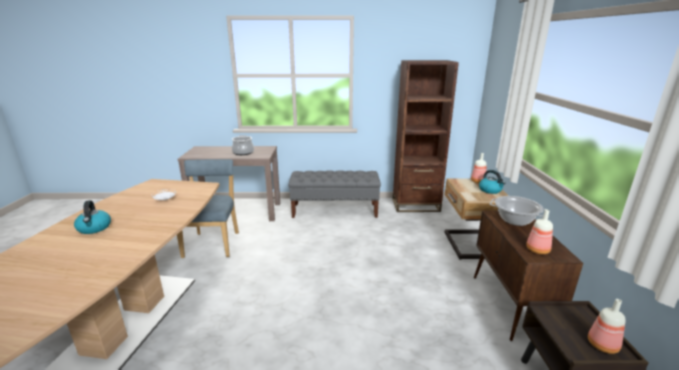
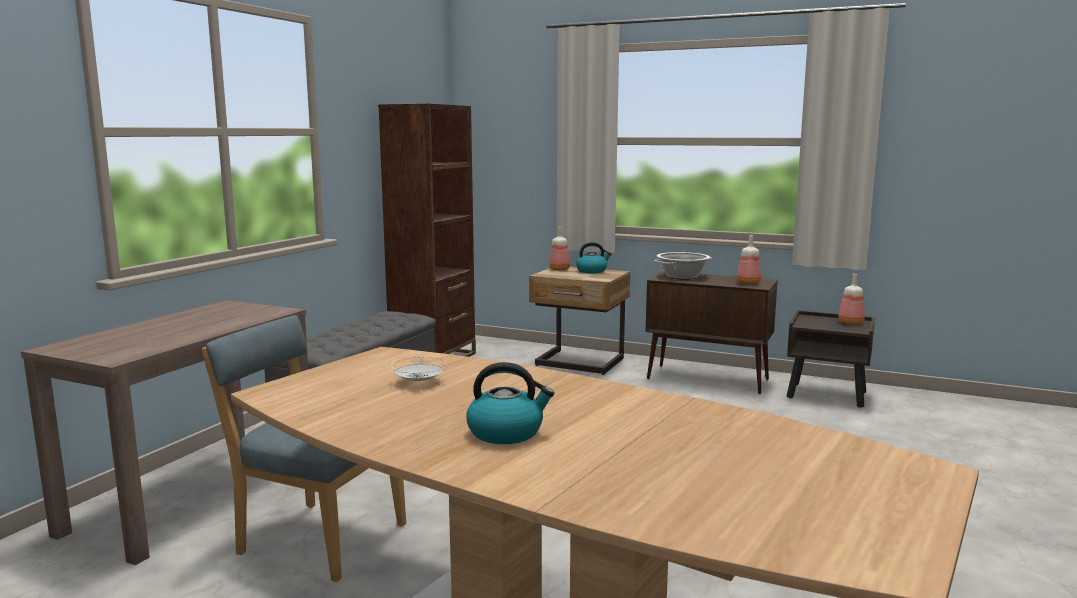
camera: 65 degrees left, 10 degrees down
(243, 152) = (215, 320): cooking pot -> none

